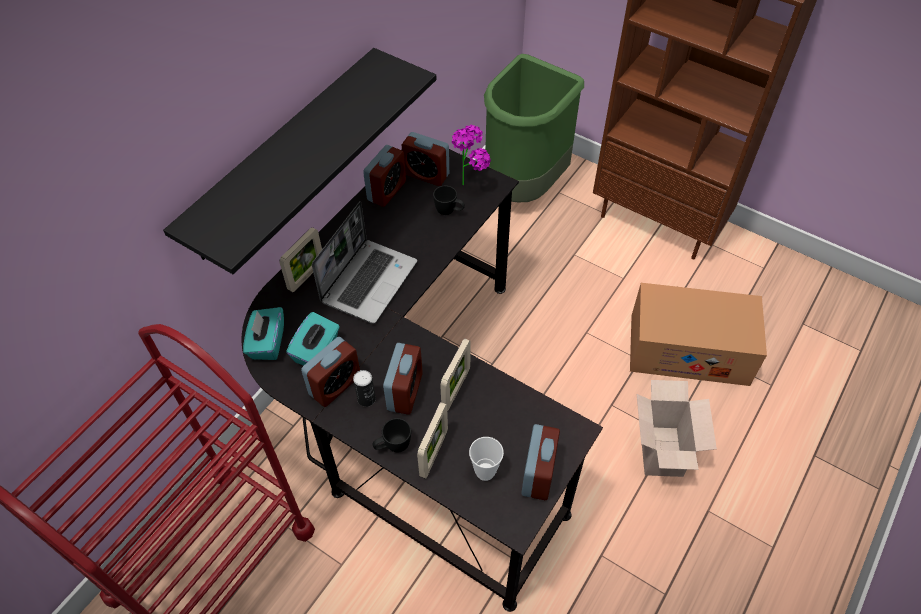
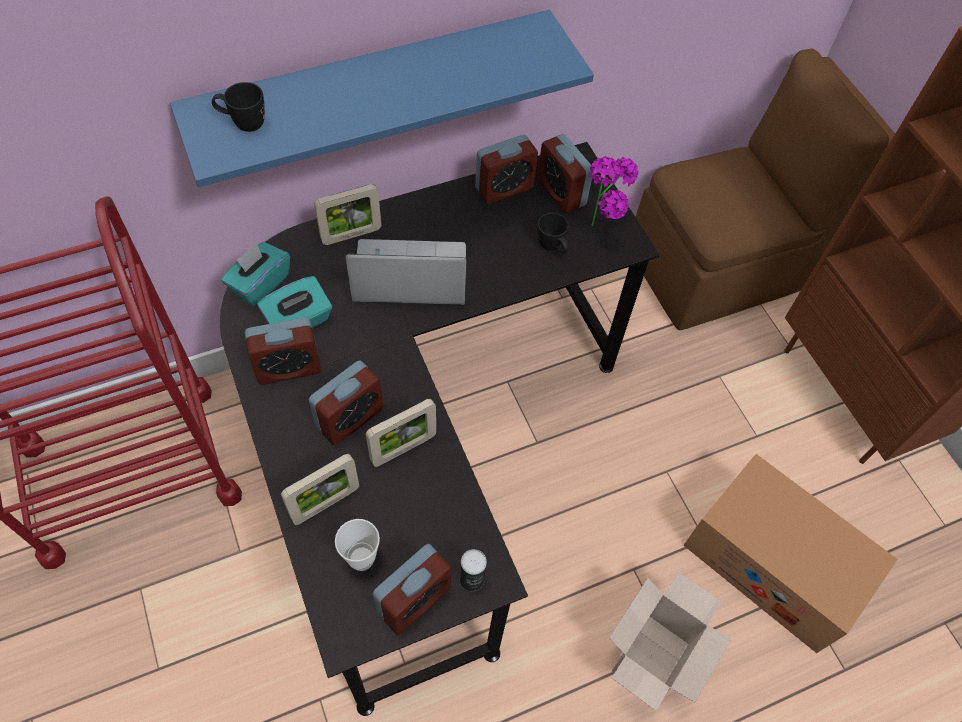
camera: 30 degrees right, 5 degrees up
(284, 154) = (372, 86): black shelf -> blue shelf
(366, 399) = (307, 401): can -> can (472, 579)
(369, 281) = (408, 276): laptop -> laptop turned 150 degrees counterclockwise
(393, 446) = (292, 469): black mug -> black mug (243, 123)
(524, 187) = (718, 268): green trash can -> brown chair

